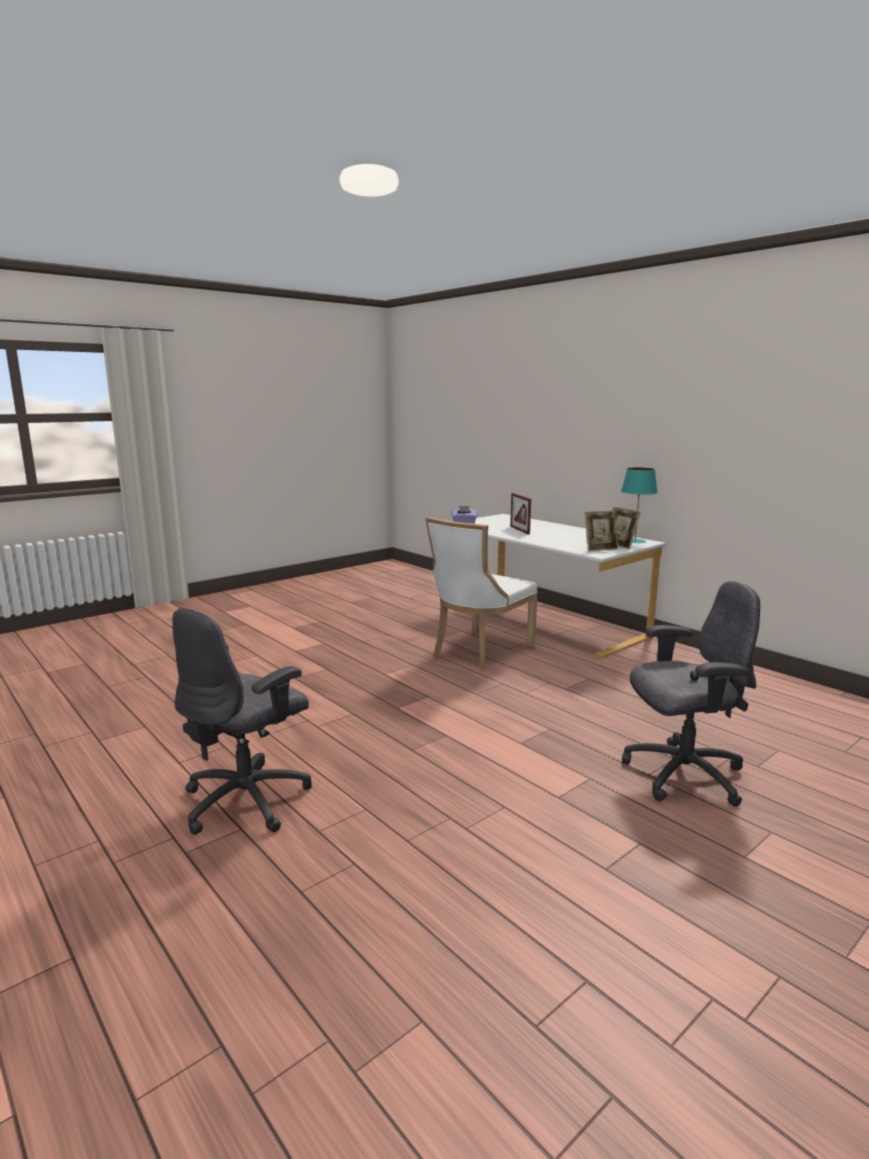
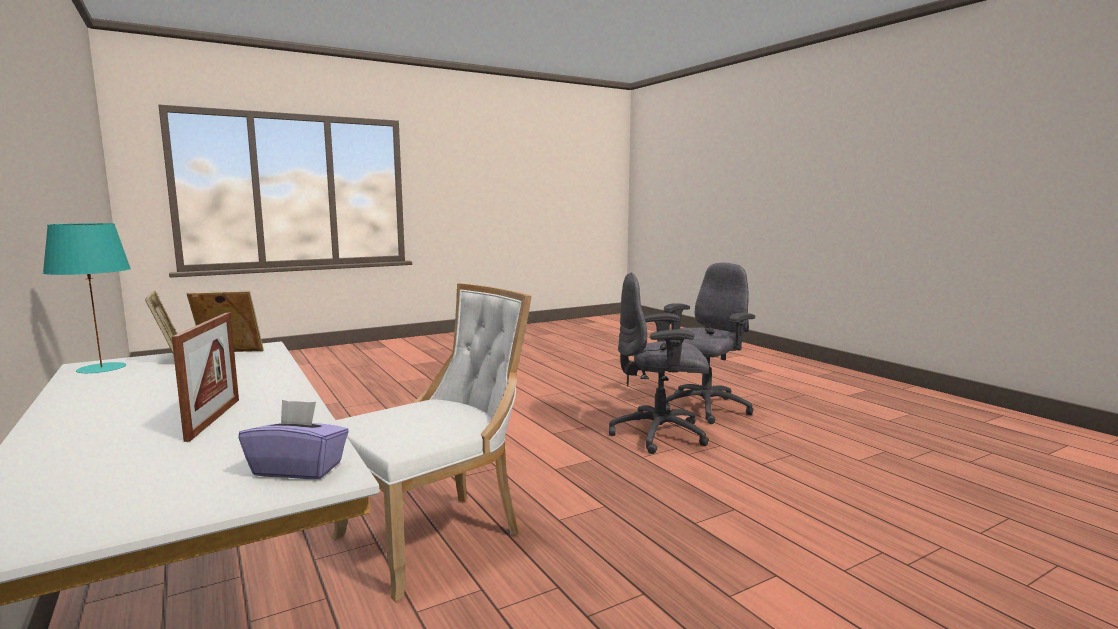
camera: 170 degrees left, 5 degrees down
(682, 775) = (400, 401): grey office chair -> grey office chair (660, 435)

